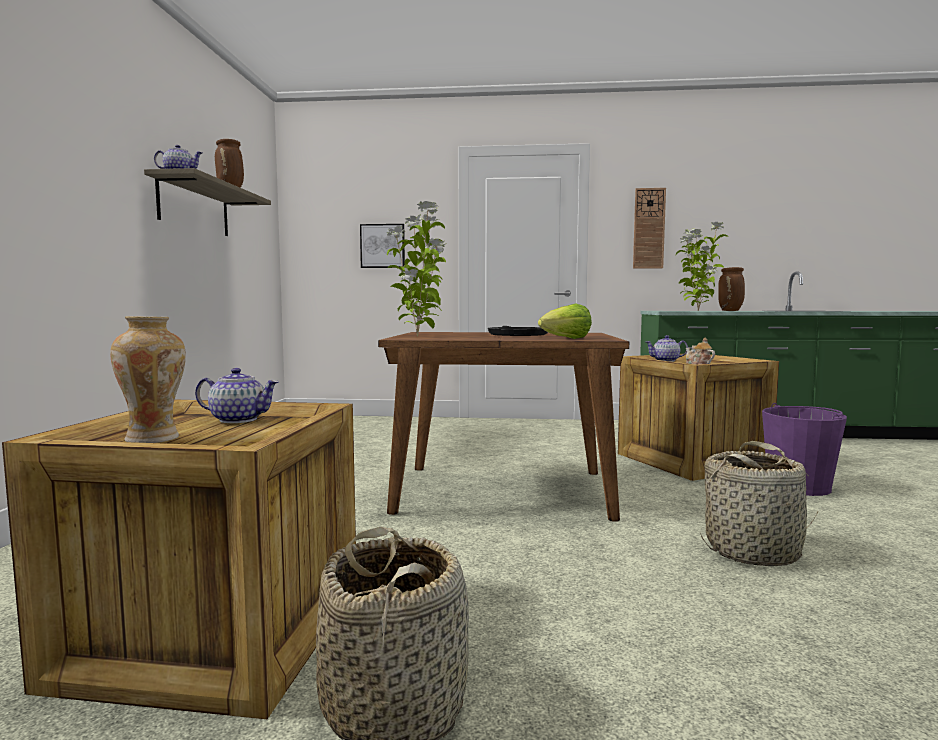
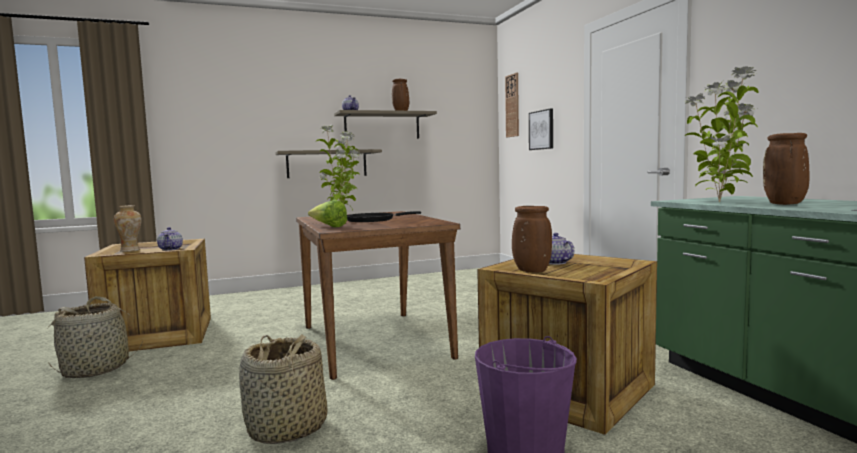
camera: 65 degrees right, 0 degrees up
(138, 260) = (327, 164): none -> shelf
(649, 228) = (757, 77): wall clock -> wall clock (512, 105)
(698, 364) = (530, 271): teapot -> brown vase

